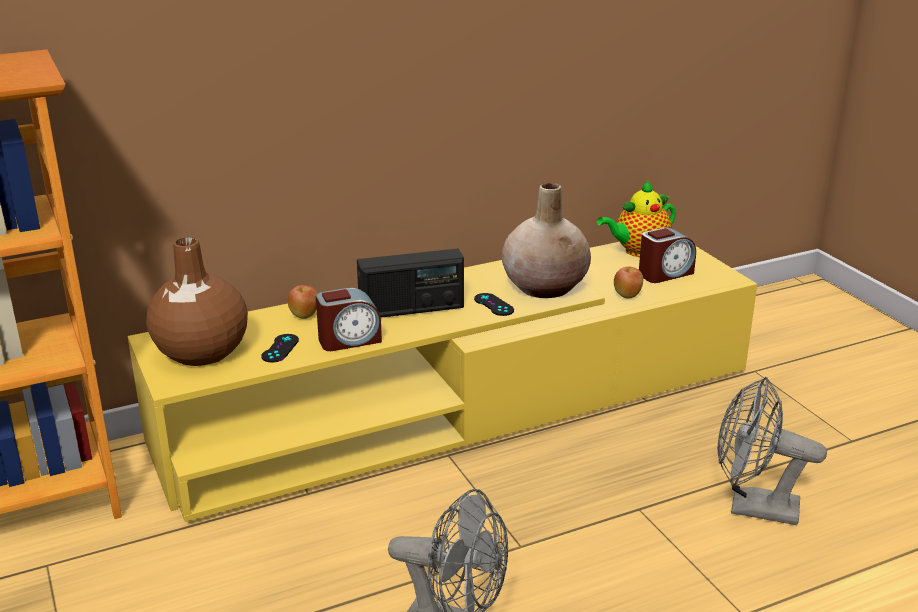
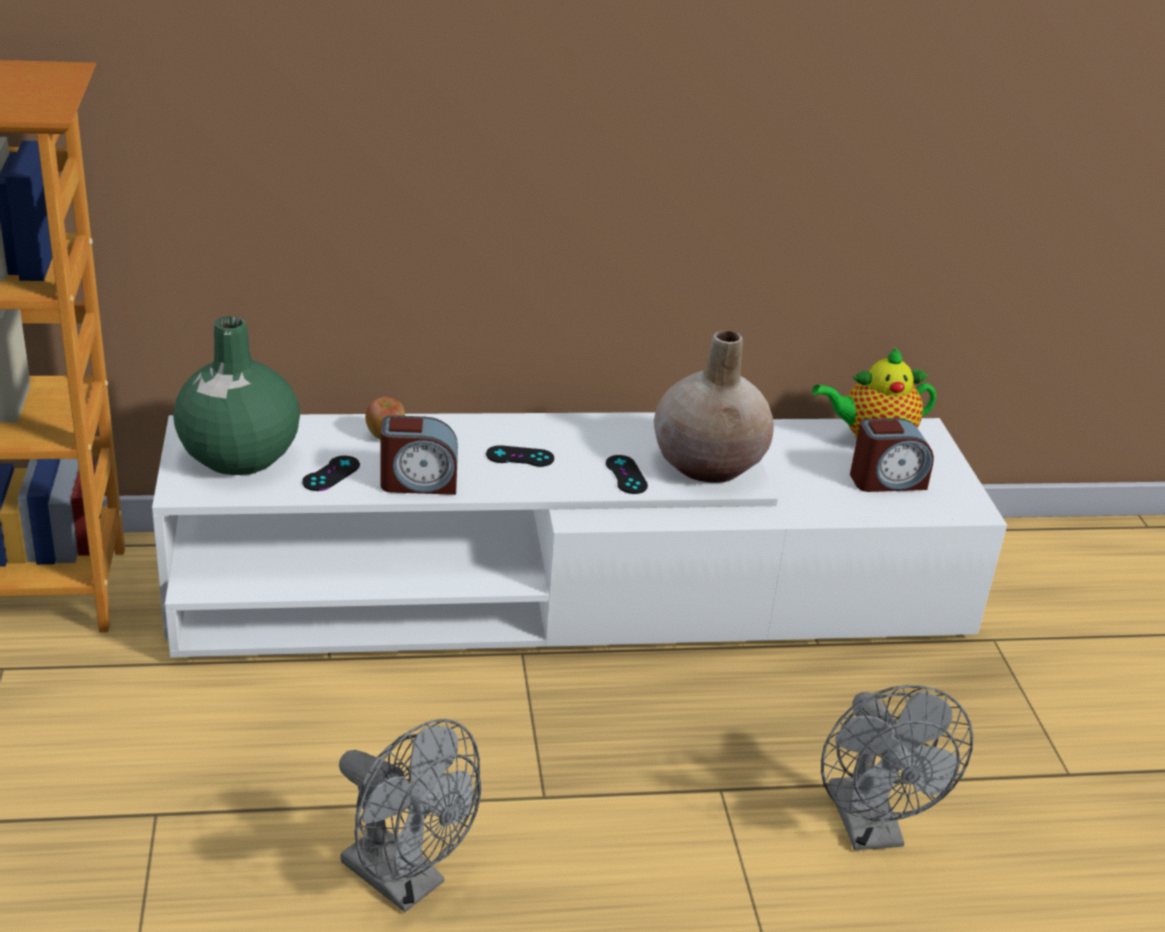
camera: 15 degrees right, 5 degrees up
(201, 352) = (238, 456): brown vase -> green vase
(411, 309) = (520, 457): radio -> black game controller
(459, 405) = (571, 590): yellow tv stand -> white tv stand
(627, 295) = (815, 501): apple -> none
(752, 508) = (871, 829): grey fan -> grey fan turned 135 degrees counterclockwise

